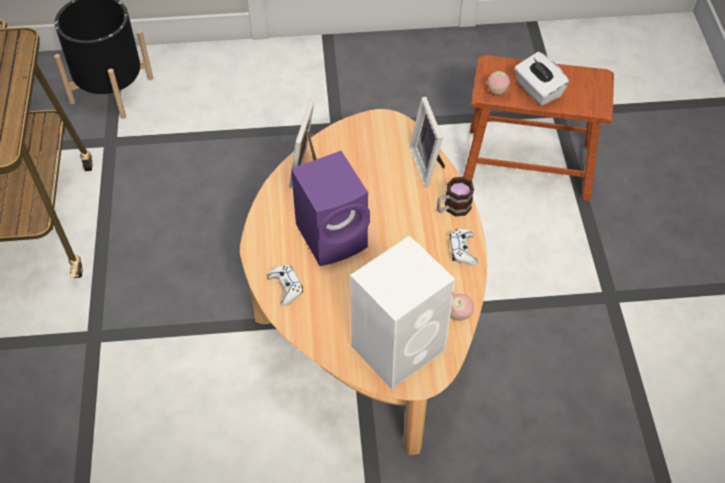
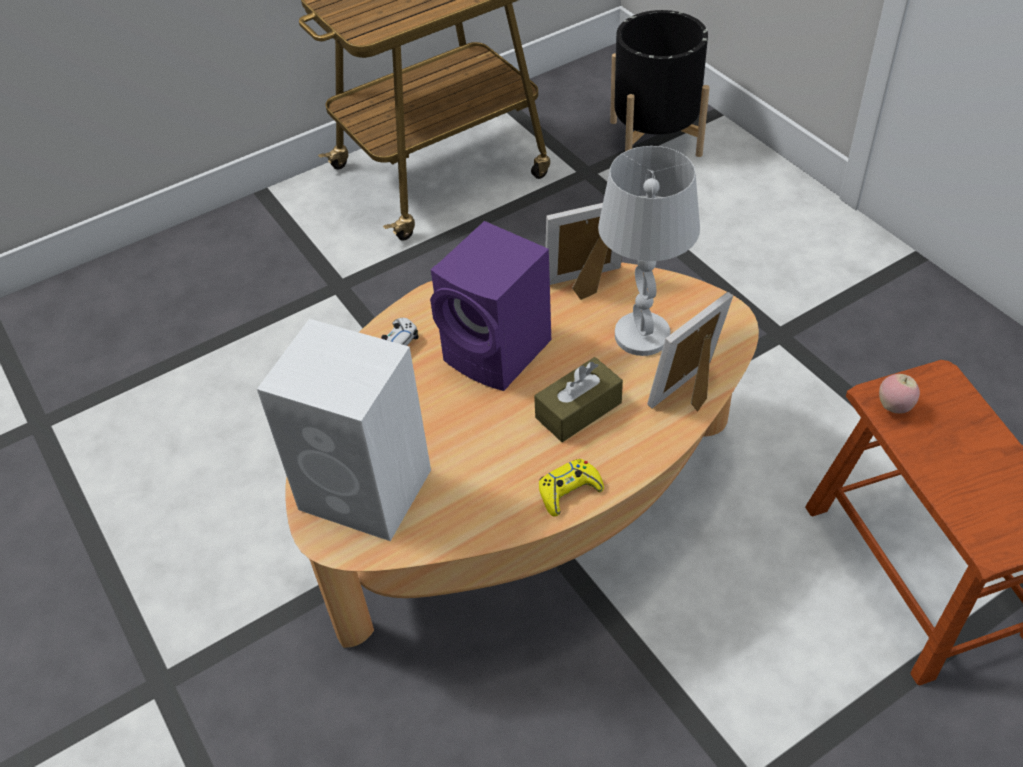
camera: 65 degrees right, 5 degrees down
(370, 164) = (642, 335): none -> white table lamp
(406, 219) = (578, 410): none -> brown tissue box
(452, 208) = (634, 450): mug -> none
(459, 315) = (456, 532): apple -> none
(462, 250) = (569, 491): white game controller -> yellow game controller
(538, 90) = (947, 454): white tissue box -> none

